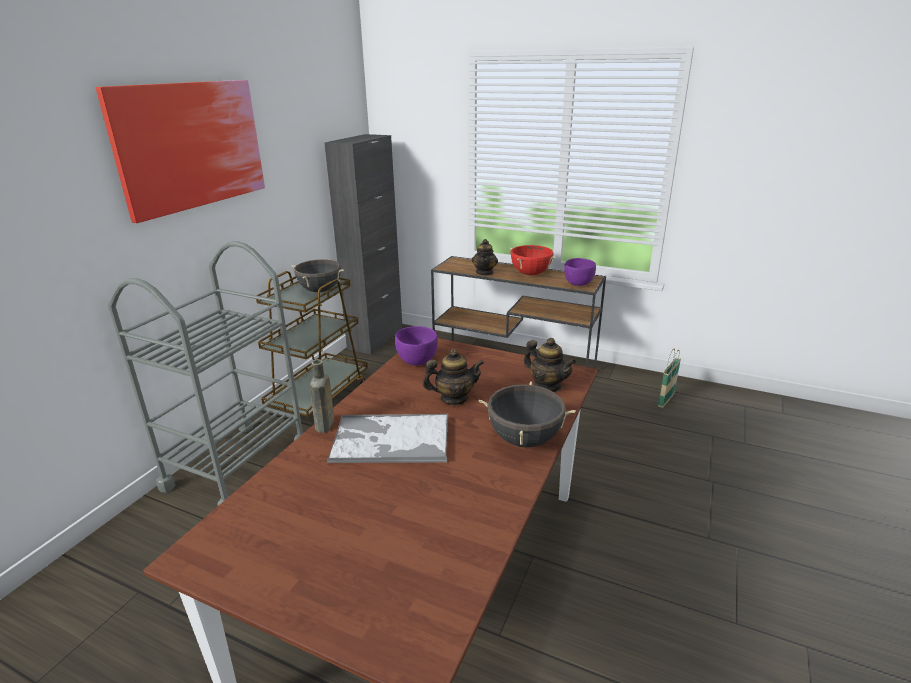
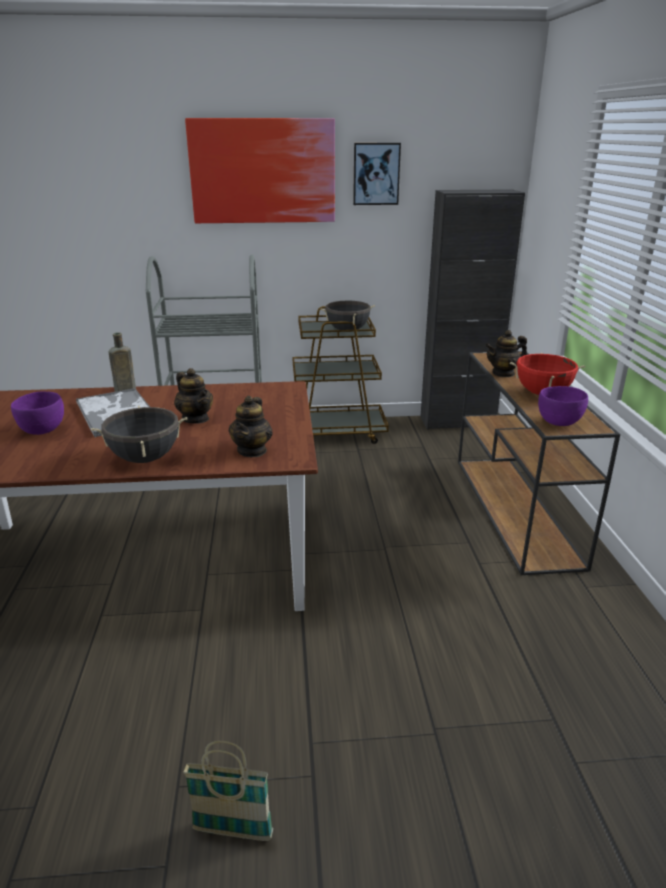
camera: 60 degrees right, 0 degrees up
(282, 134) = (376, 174): none -> picture
(417, 361) = (251, 392): purple bowl -> purple bowl (43, 430)
(666, 400) = (596, 652): basket -> basket (232, 831)

